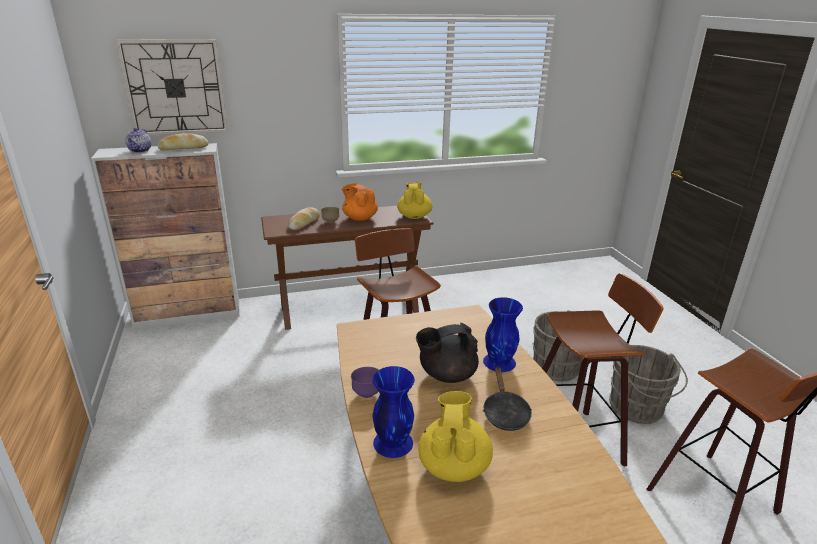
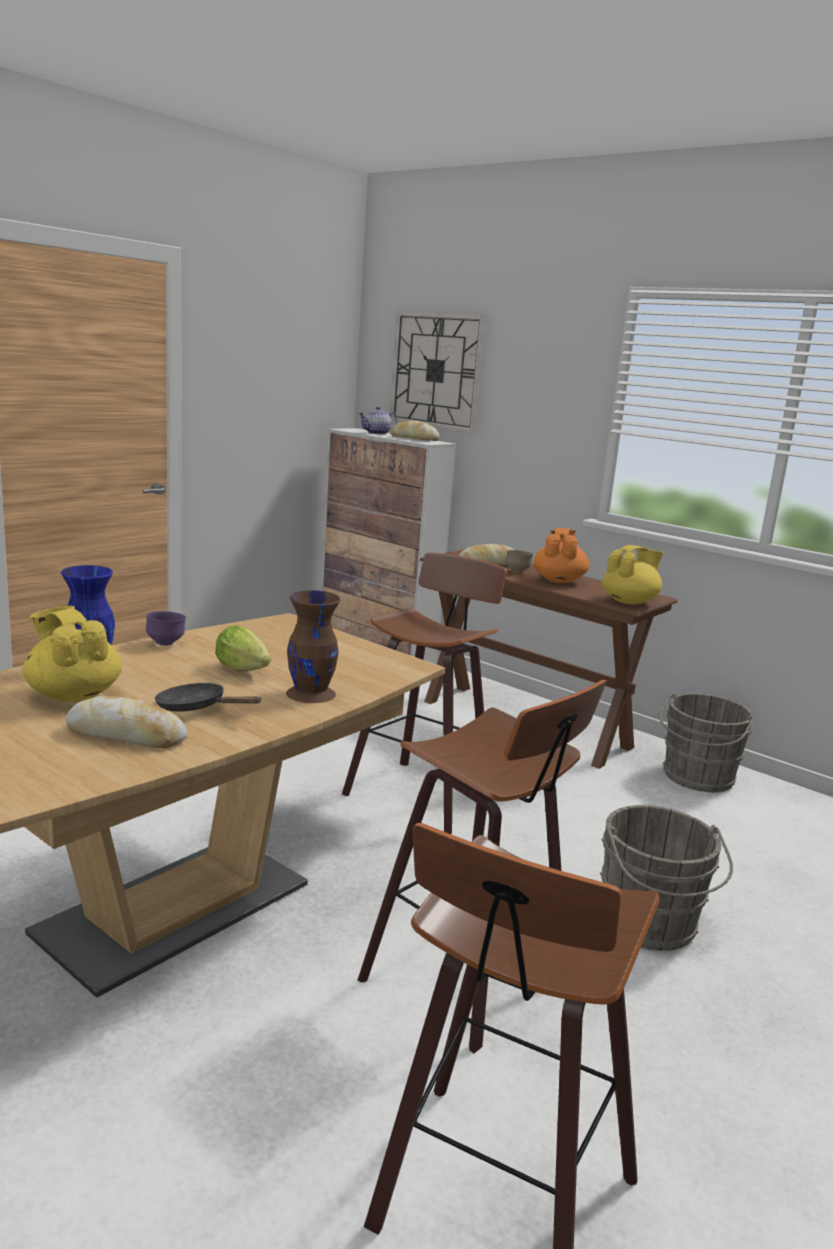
camera: 55 degrees right, 10 degrees down
(446, 375) = (245, 671): black teapot -> lettuce
(453, 465) = (73, 695): yellow teapot -> yellow teapot turned 105 degrees counterclockwise
(499, 361) = (312, 693): blue vase -> brown vase
(505, 413) = (197, 708): black frying pan -> black frying pan turned 60 degrees clockwise
(541, 455) = (126, 735): none -> bread
(638, 409) = (657, 1046): grey bucket -> grey bucket (696, 778)

